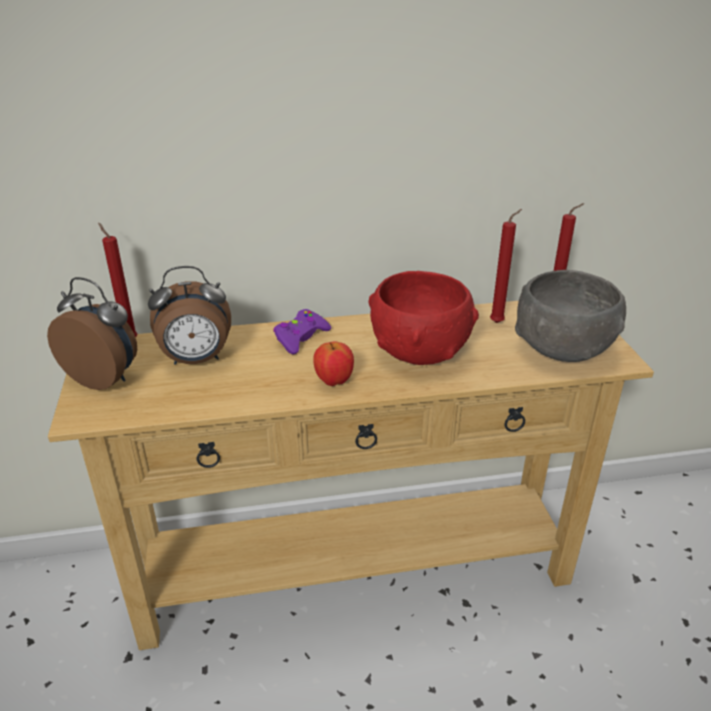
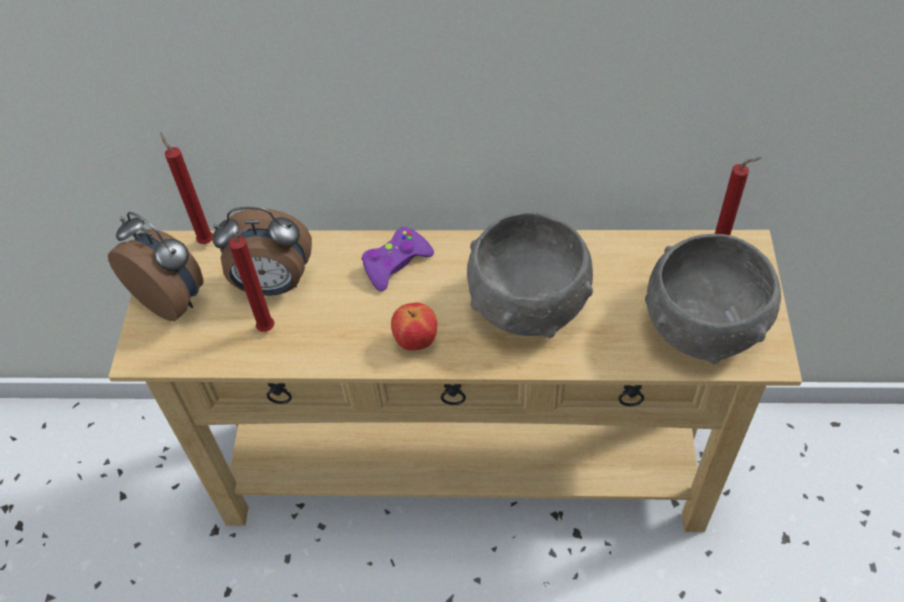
camera: 15 degrees right, 20 degrees up
(419, 350) = (528, 304): red bowl -> grey bowl
(498, 322) = (641, 268): red candle -> red candle (269, 328)

